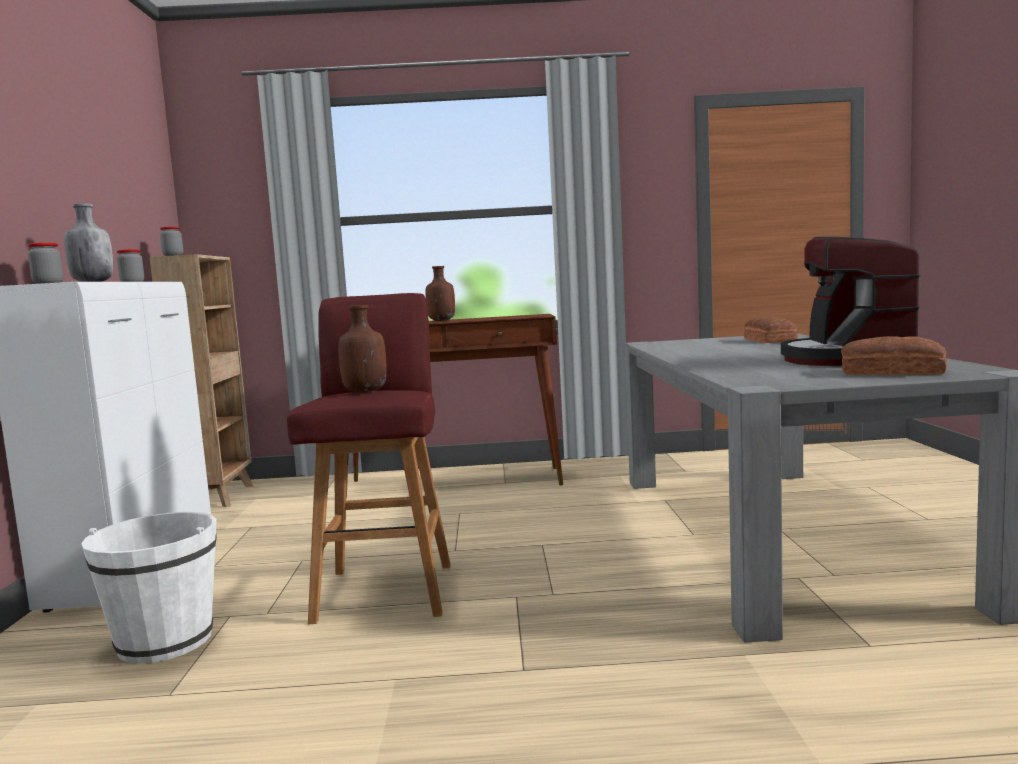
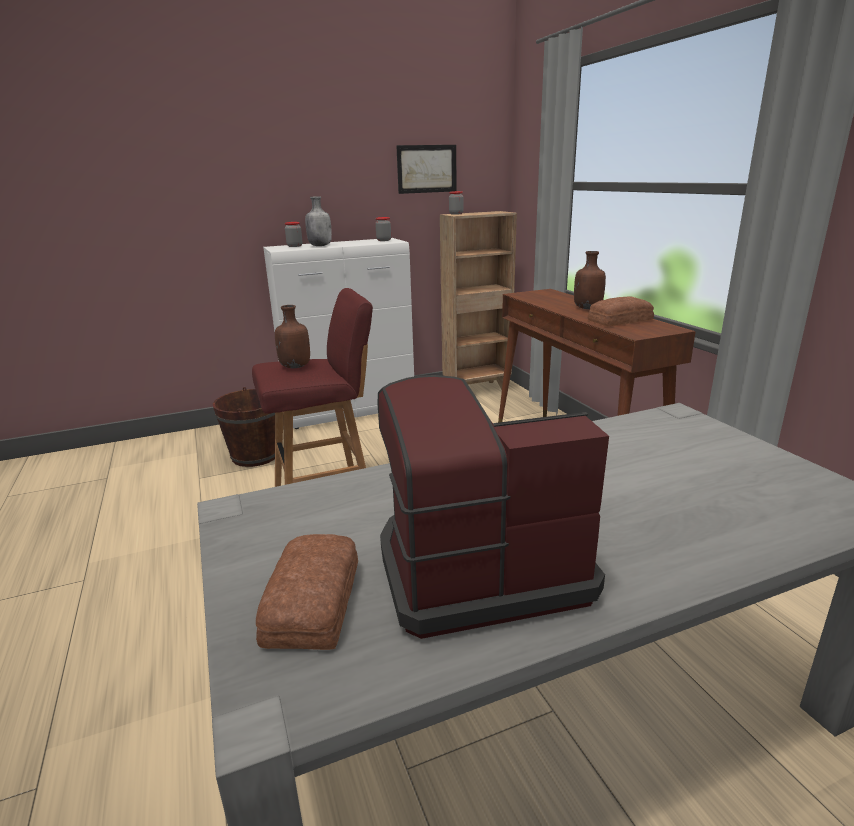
camera: 70 degrees right, 15 degrees up
(123, 195) = (427, 169): none -> picture
(165, 641) = (255, 456): white bucket -> brown bucket
(768, 340) = (752, 497): bread -> bread (618, 320)

